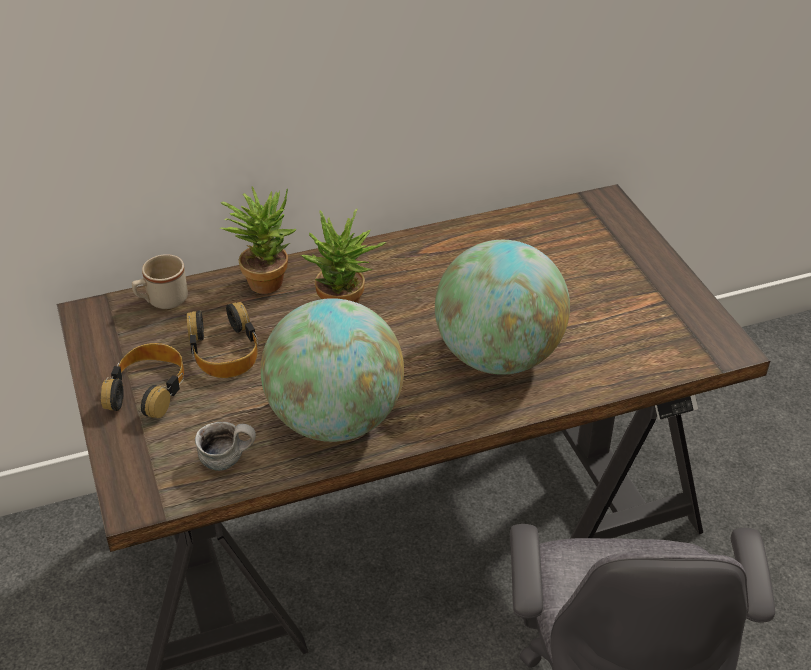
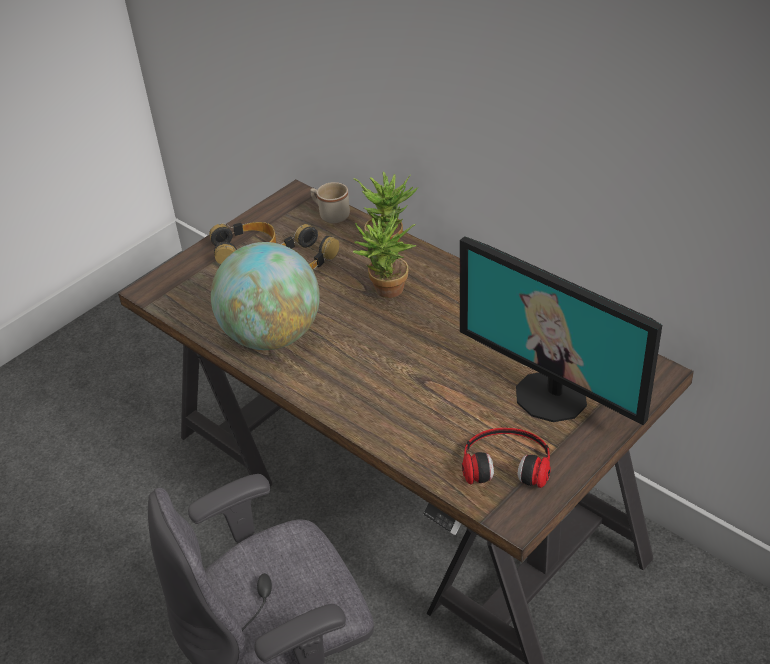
camera: 65 degrees right, 0 degrees up
(228, 459) = (207, 308): mug -> none
(498, 356) = (396, 386): globe -> none
(590, 267) = (552, 396): none -> monitor
(656, 326) = (506, 461): none -> headphones

